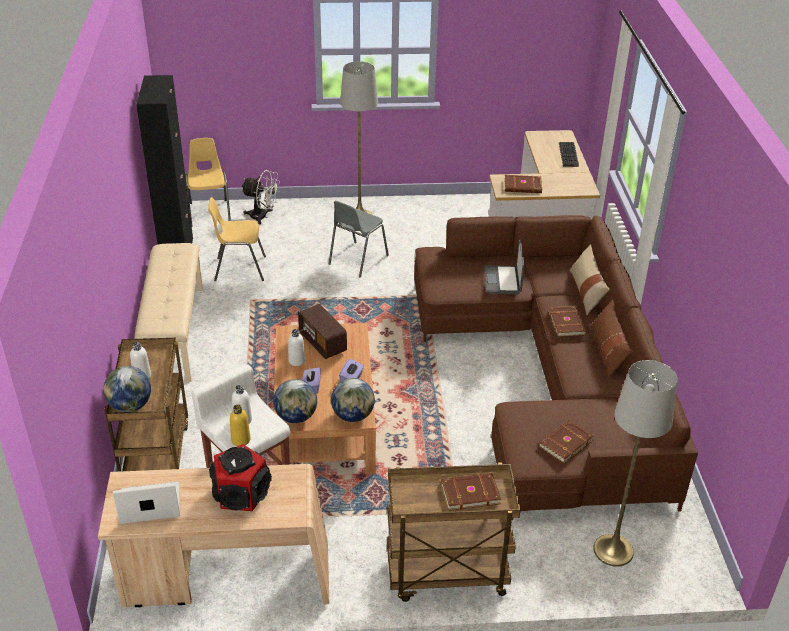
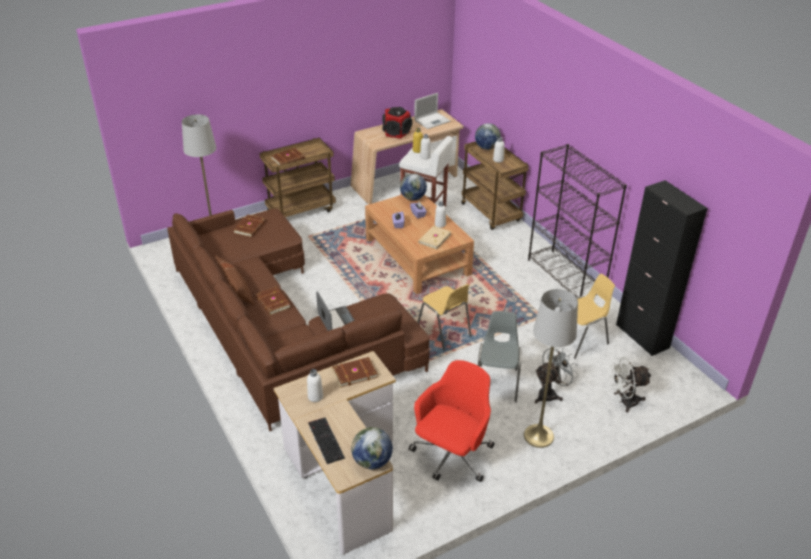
camera: 155 degrees right, 0 degrees up
(174, 332) = (566, 277): beige bench -> black bookcase
(209, 213) = (673, 388): yellow chair -> yellow chair (444, 332)
(318, 239) = (550, 393): none -> grey fan
(322, 343) = (434, 239): radio -> beige book
(353, 416) = (382, 207): globe -> globe (372, 462)
(442, 225) = (452, 456): none -> red office chair
(565, 180) = (315, 396): none -> white bottle
(586, 292) = (265, 334): beige pillow -> none

